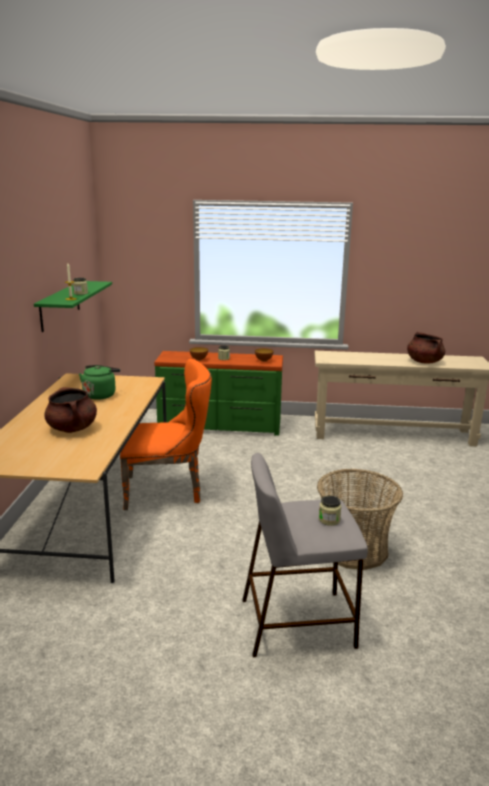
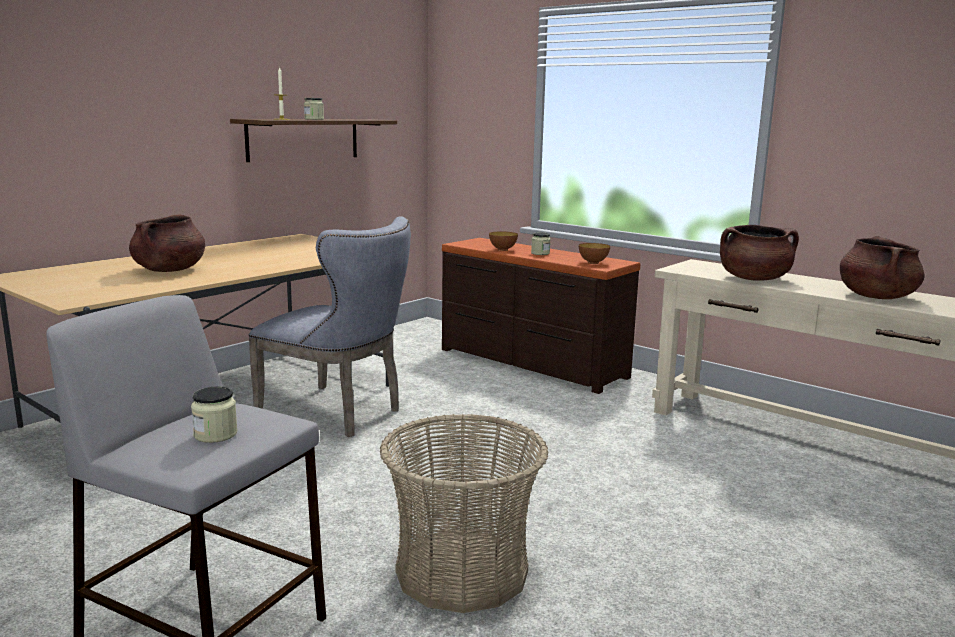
camera: 35 degrees right, 5 degrees down
(60, 305) = (303, 139): green shelf -> brown shelf
(100, 395) = (281, 252): green kettle -> none
(169, 490) = (339, 413): orange chair -> grey chair
(220, 425) = (530, 363): green dresser -> brown dresser
(365, 360) = (754, 279): none -> brown cooking pot

